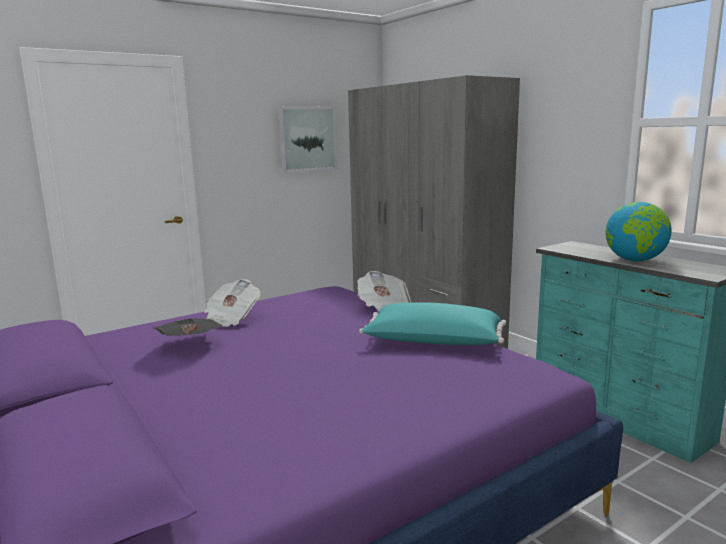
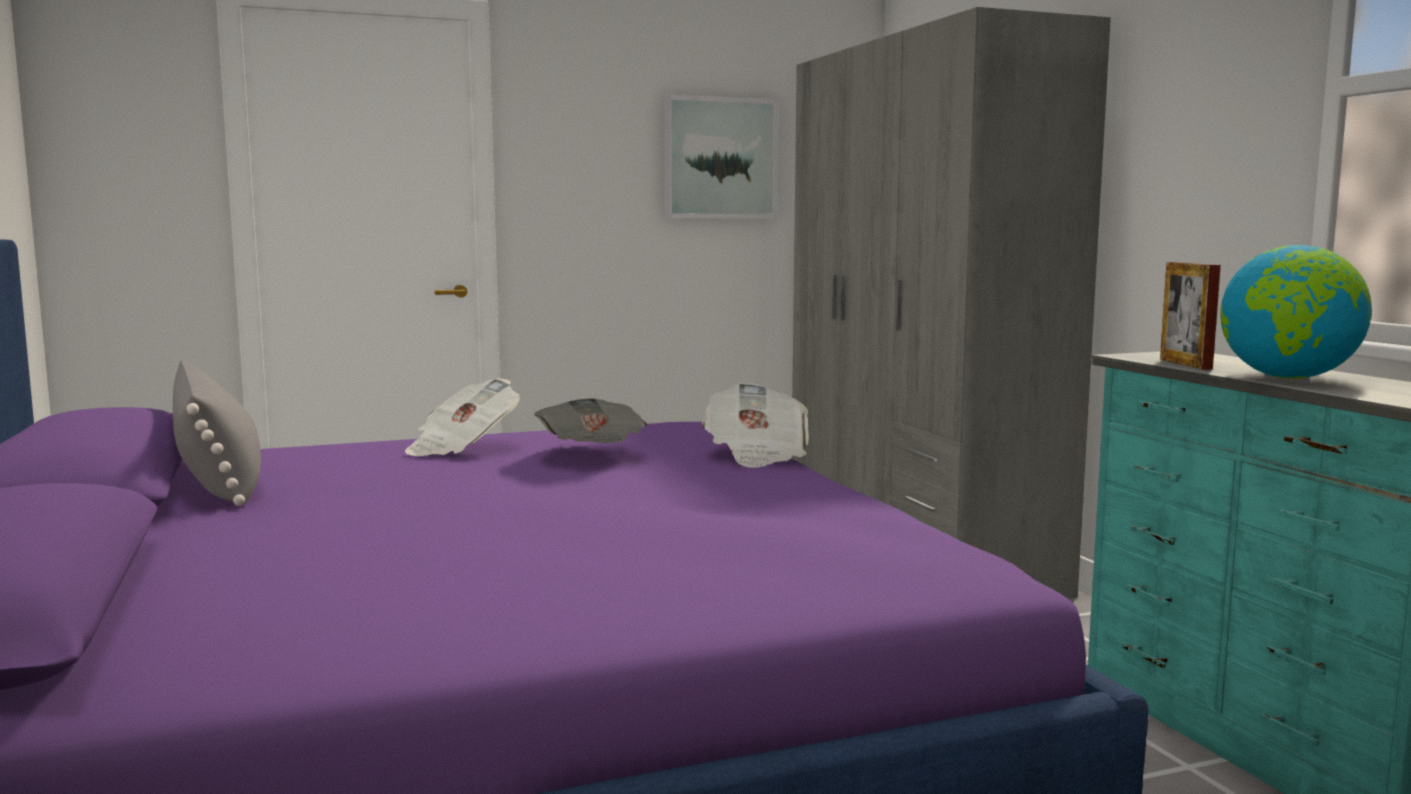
camera: 15 degrees right, 5 degrees down
(112, 358) = (219, 480): none -> grey pillow
(190, 345) = (358, 473): newspaper -> newspaper (593, 453)
(433, 343) = (792, 508): turquoise pillow -> none
(583, 253) = (1185, 364): none -> picture frame

